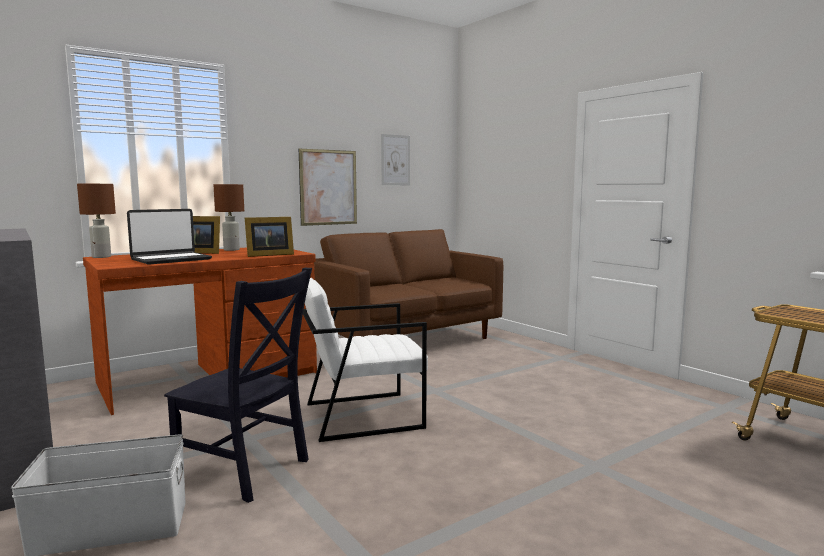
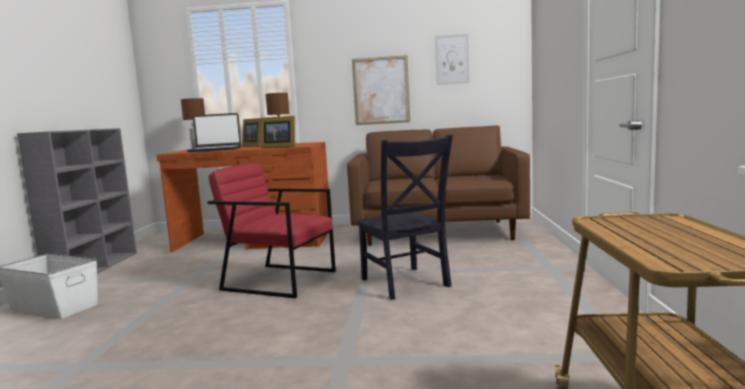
camera: 40 degrees right, 0 degrees up
(246, 471) = (152, 296): black chair -> black chair (406, 284)
(363, 415) = (279, 280): white armchair -> red armchair

